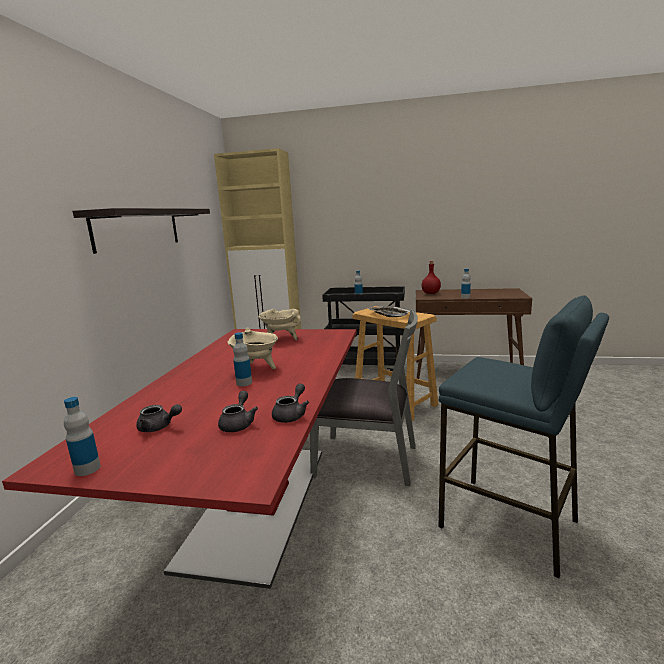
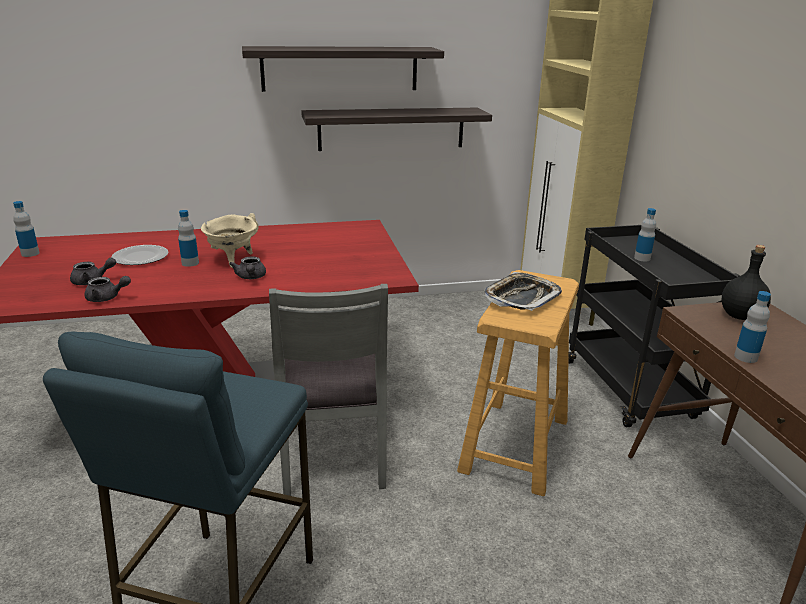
camera: 65 degrees right, 10 degrees up
(159, 427) = (91, 256): grey teapot -> grey teapot (250, 277)
(171, 273) = (391, 129): none -> shelf
(199, 403) = (140, 257): none -> plate
(281, 339) = (345, 250): beige cooking pot -> none
(431, 293) = (741, 316): red bottle -> black bottle

